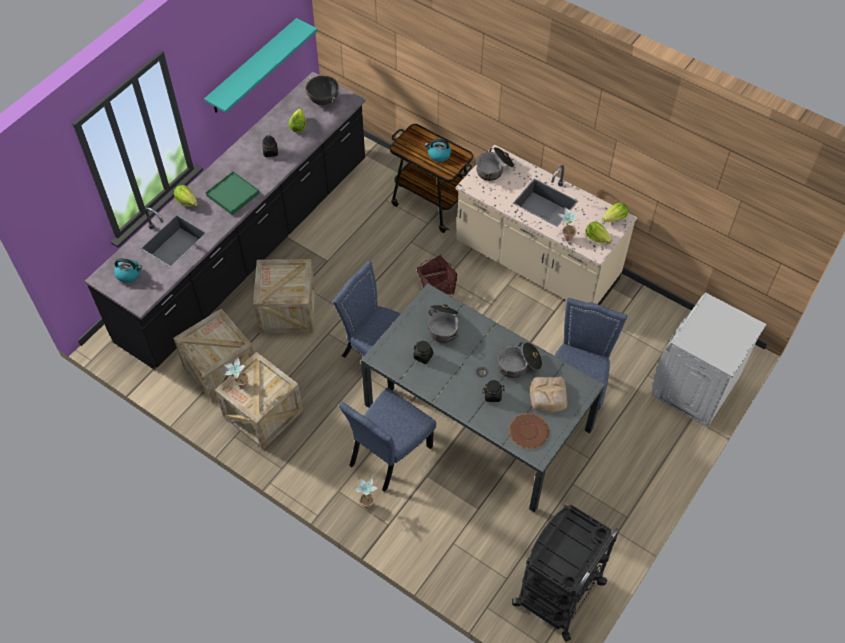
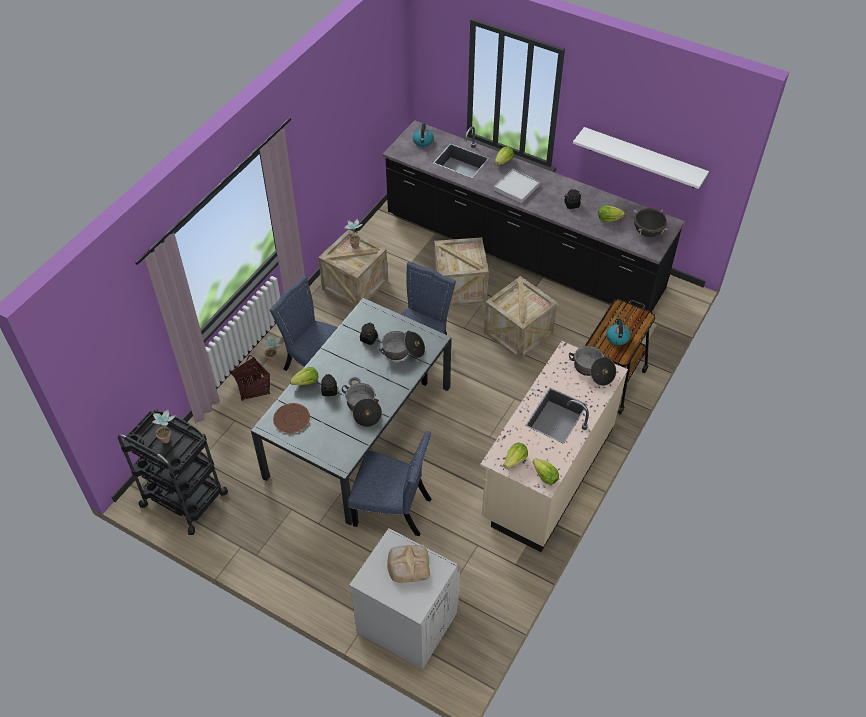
camera: 85 degrees right, 5 degrees down
(221, 369) = (395, 254): crate -> crate (518, 333)
(233, 195) = (516, 187): green tray -> white tray
(253, 67) = (643, 158): turquoise shelf -> white shelf
(436, 286) = (504, 391): basket -> basket (253, 387)
(480, 417) = (306, 382): none -> lettuce
(548, 396) = (330, 432): bread -> bread (408, 564)
(566, 236) = (513, 433): potted plant -> potted plant (168, 438)

